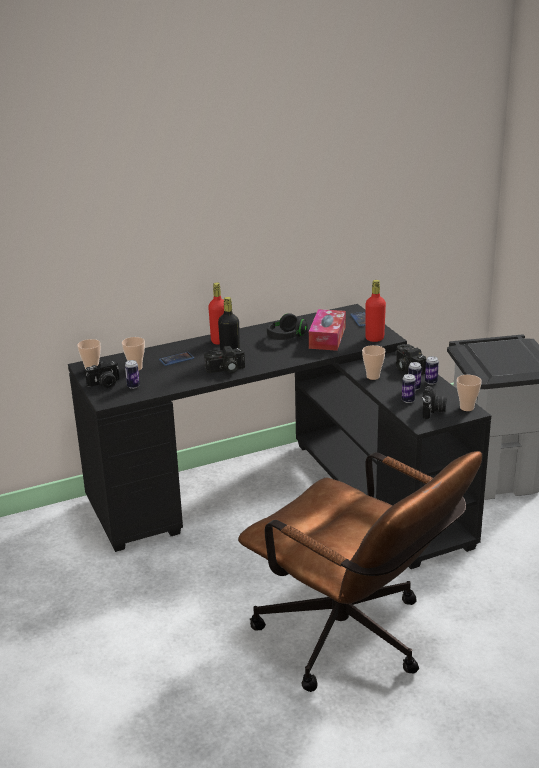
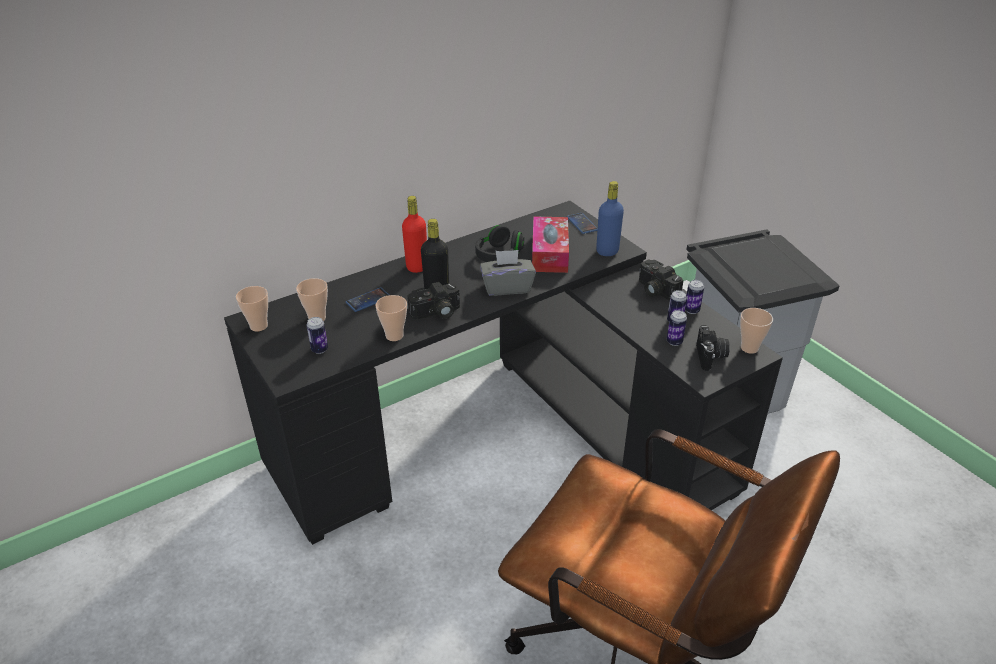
camera: 10 degrees left, 10 degrees up
(104, 384) = (280, 349): camera -> none
(285, 357) = (507, 287): none -> grey tissue box
(373, 376) = (619, 306): cup -> cup (394, 336)
(374, 338) = (607, 251): red bottle -> blue bottle

